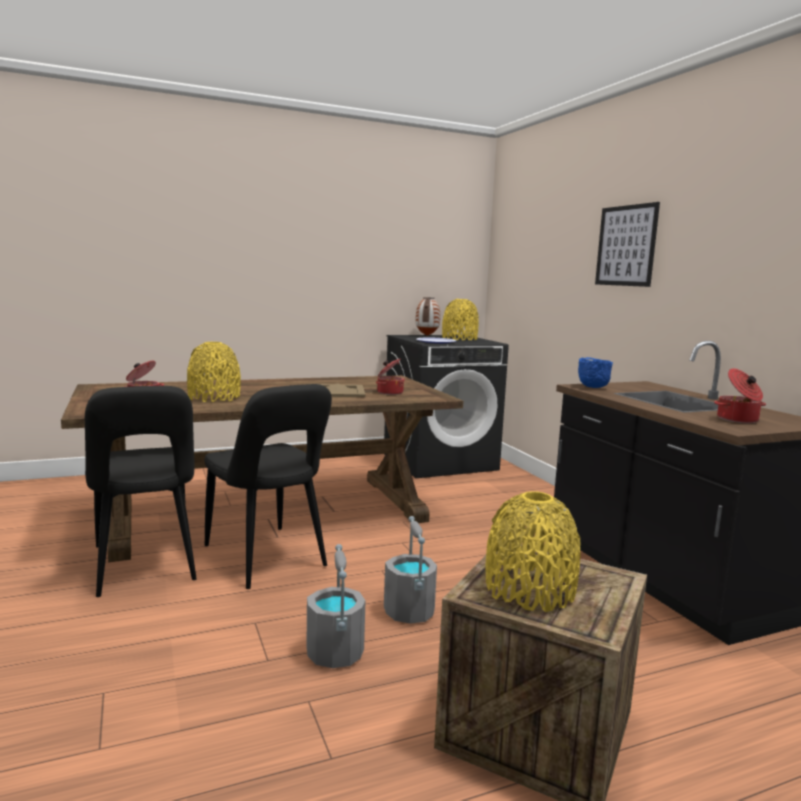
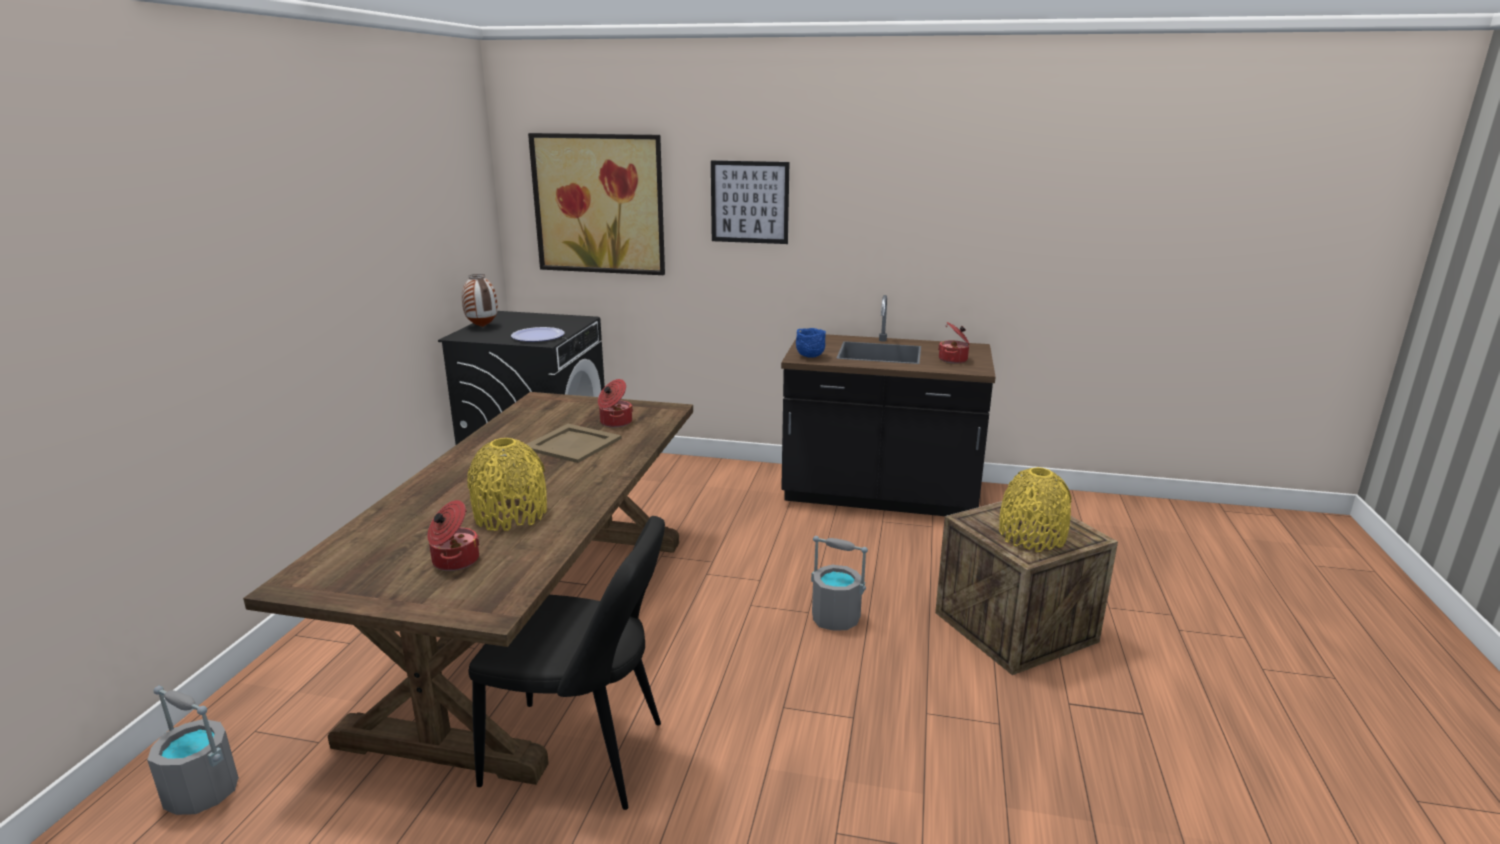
camera: 55 degrees left, 10 degrees up
(267, 559) = (657, 662): black chair -> none
(335, 653) = (869, 678): grey bucket -> grey bucket (203, 792)
(459, 338) = (530, 321): yellow vase -> none
(535, 254) = (599, 204): none -> picture

